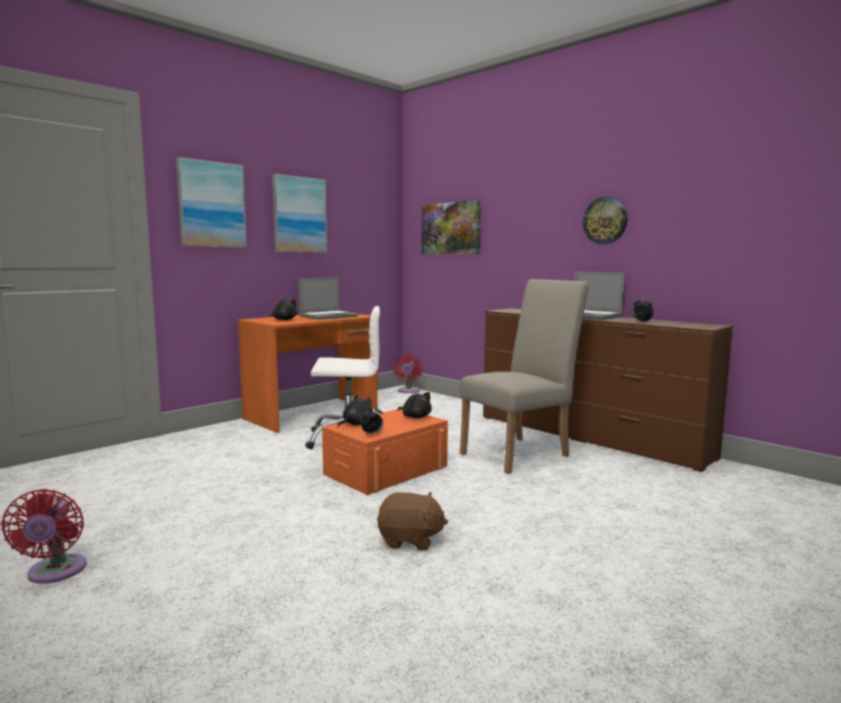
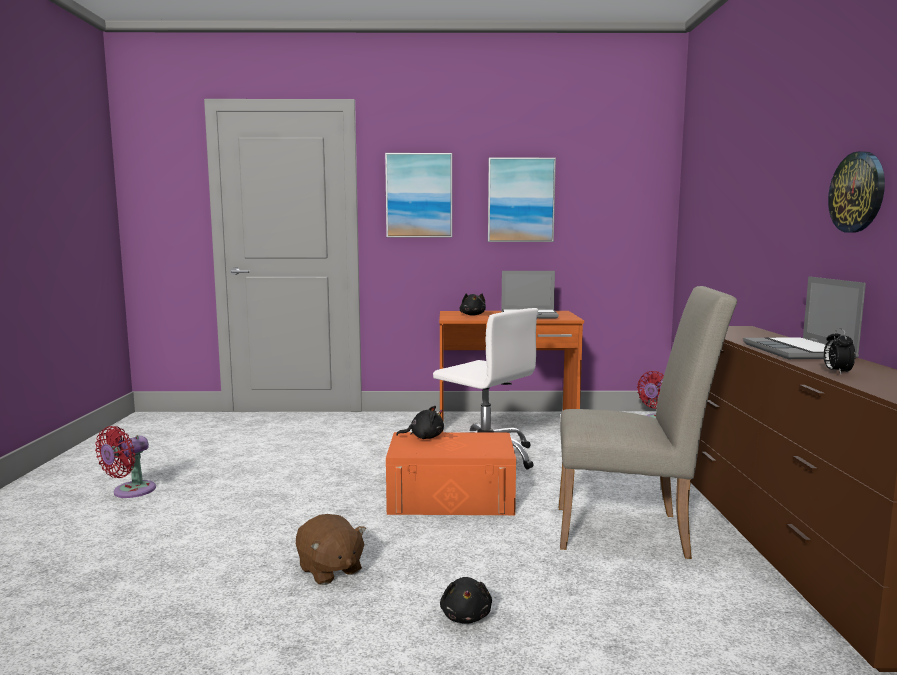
camera: 45 degrees right, 0 degrees up
(372, 434) = (410, 451): alarm clock -> none
(415, 417) = (494, 445): black plush toy -> black plush toy (466, 616)
(451, 228) = (712, 208): picture -> none

